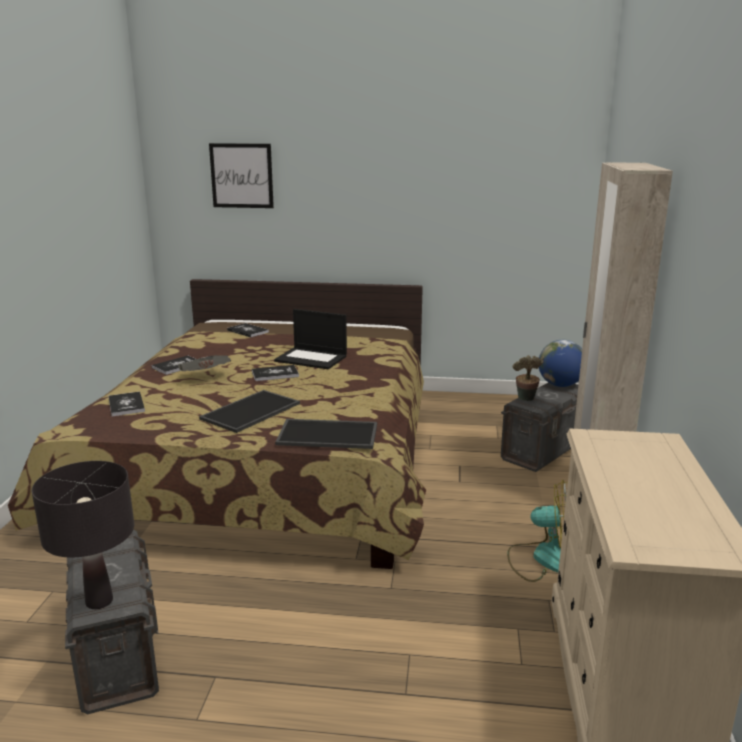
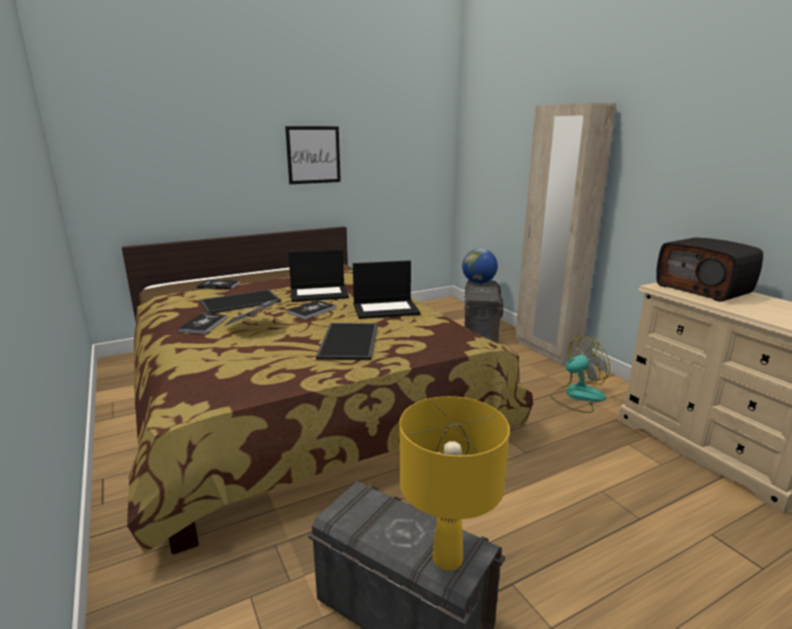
camera: 35 degrees left, 0 degrees up
(99, 601) = (448, 559): black table lamp -> yellow table lamp
(126, 405) = (214, 368): book -> none
(241, 176) = (169, 135): picture -> picture (313, 155)
(329, 434) = (443, 340): tray -> tray (241, 301)
(339, 389) = (386, 309): none -> laptop
(526, 400) = (476, 295): potted plant -> none
(641, 454) = (703, 289): none -> radio

